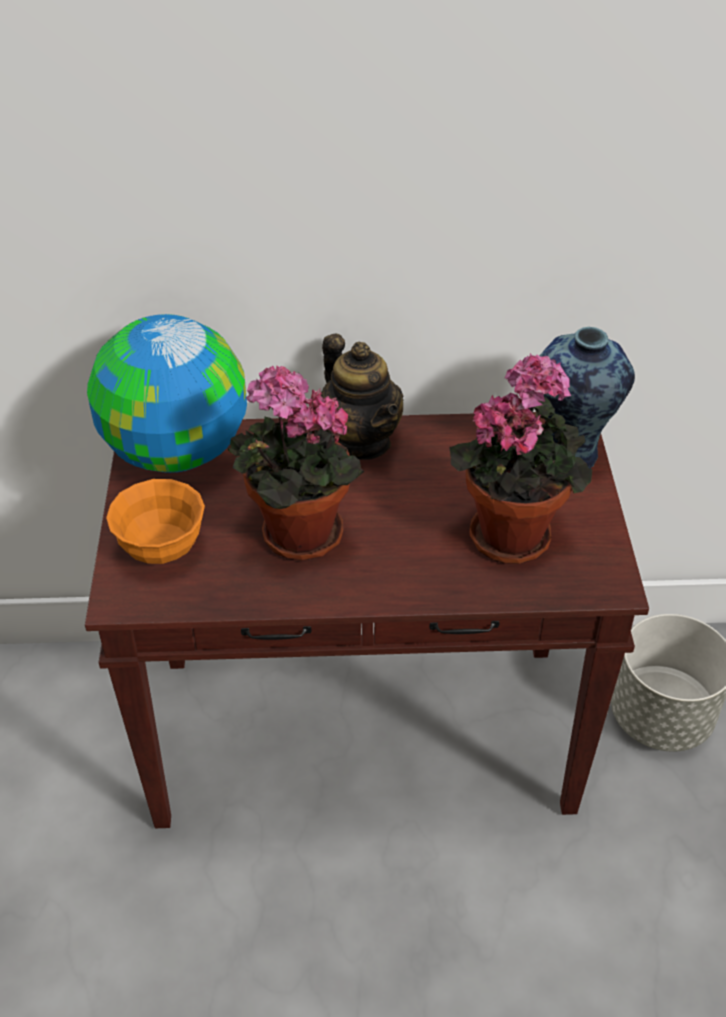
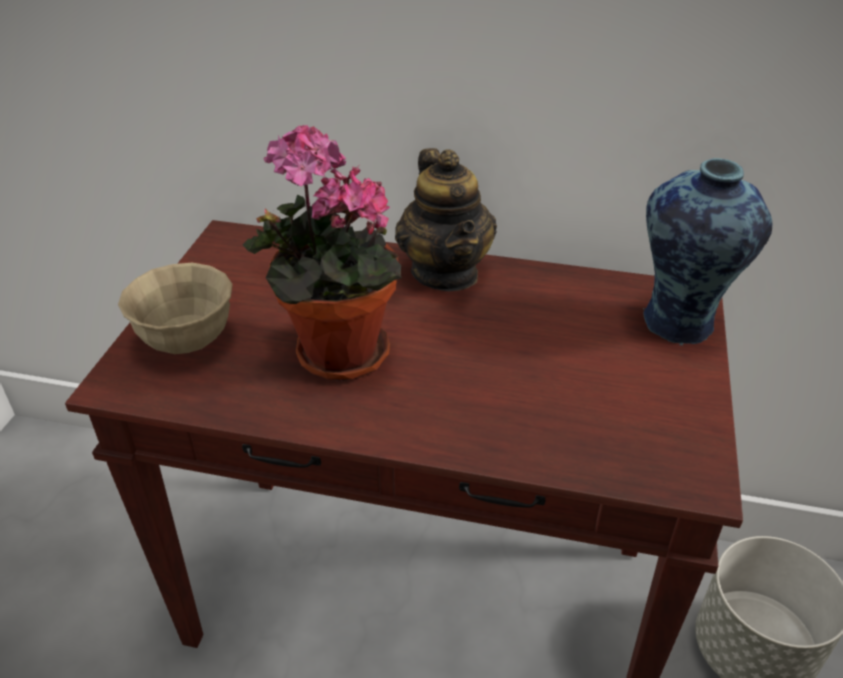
camera: 15 degrees right, 5 degrees down
(162, 549) = (187, 341): orange bowl -> beige bowl
(175, 452) = (251, 254): globe -> none
(513, 531) = (587, 393): potted plant -> none

